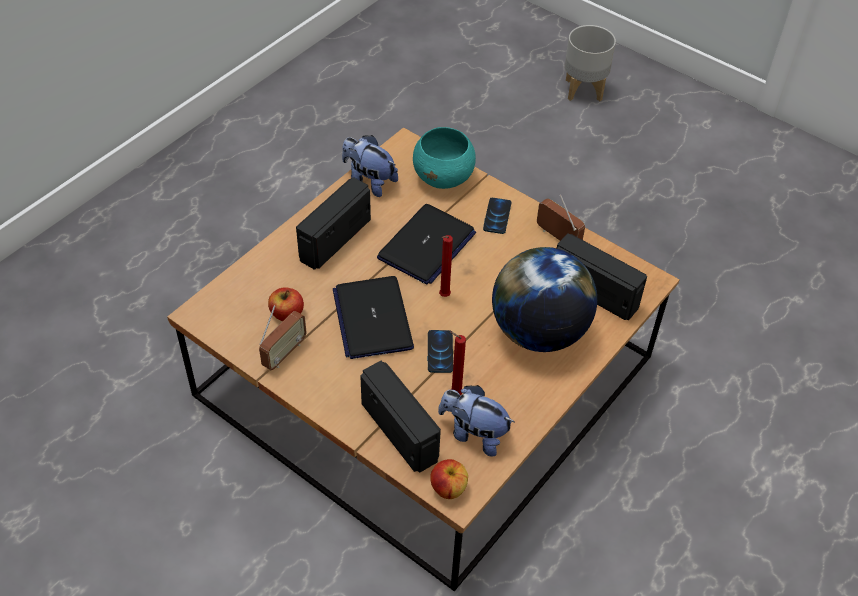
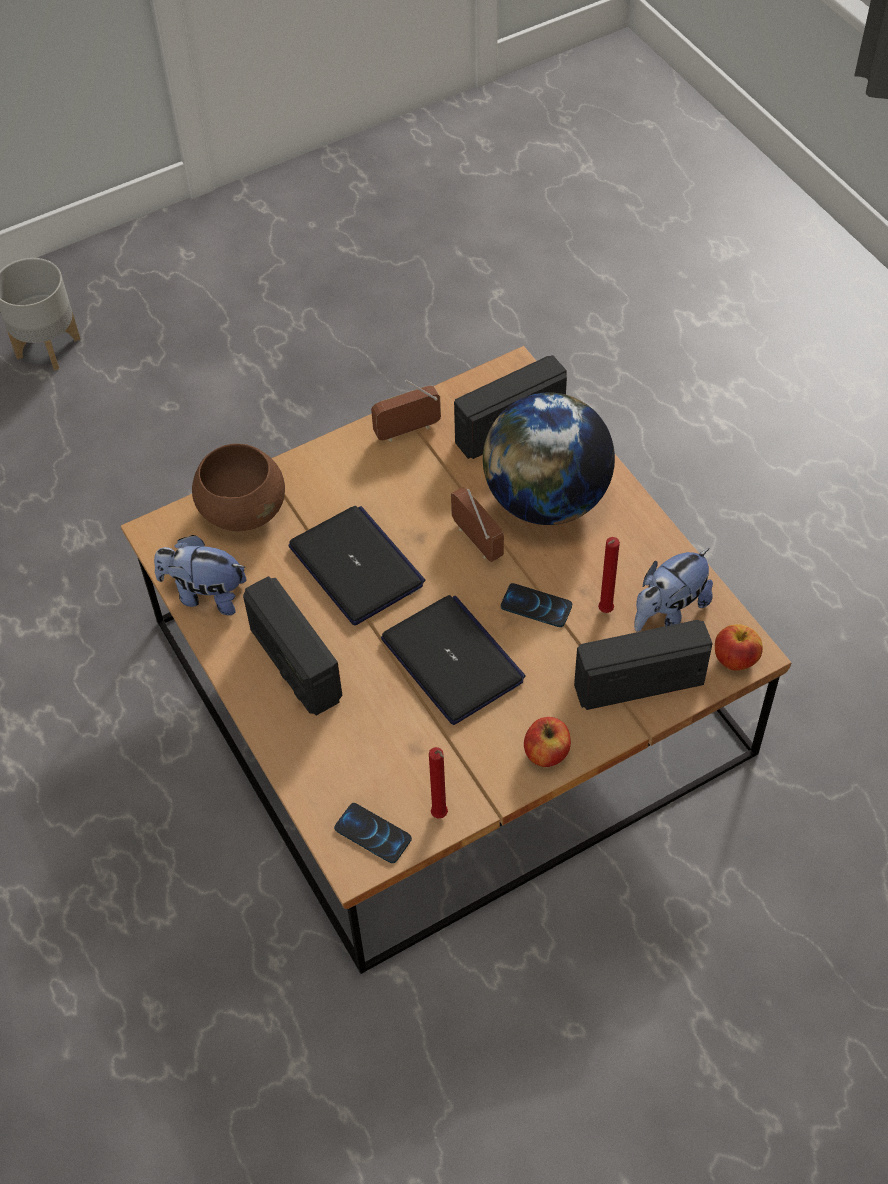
camera: 65 degrees left, 5 degrees up
(284, 353) = (470, 775): radio -> radio (476, 541)
(287, 314) = (403, 754): apple -> apple (547, 753)
(369, 181) = (205, 594): plush toy -> plush toy turned 45 degrees clockwise
(372, 318) = (453, 661): laptop -> laptop turned 135 degrees counterclockwise
(443, 296) = (450, 575): red candle -> red candle (440, 816)
(444, 177) = (243, 510): turquoise bowl -> brown bowl
(497, 216) = (342, 478): phone -> phone (373, 834)

